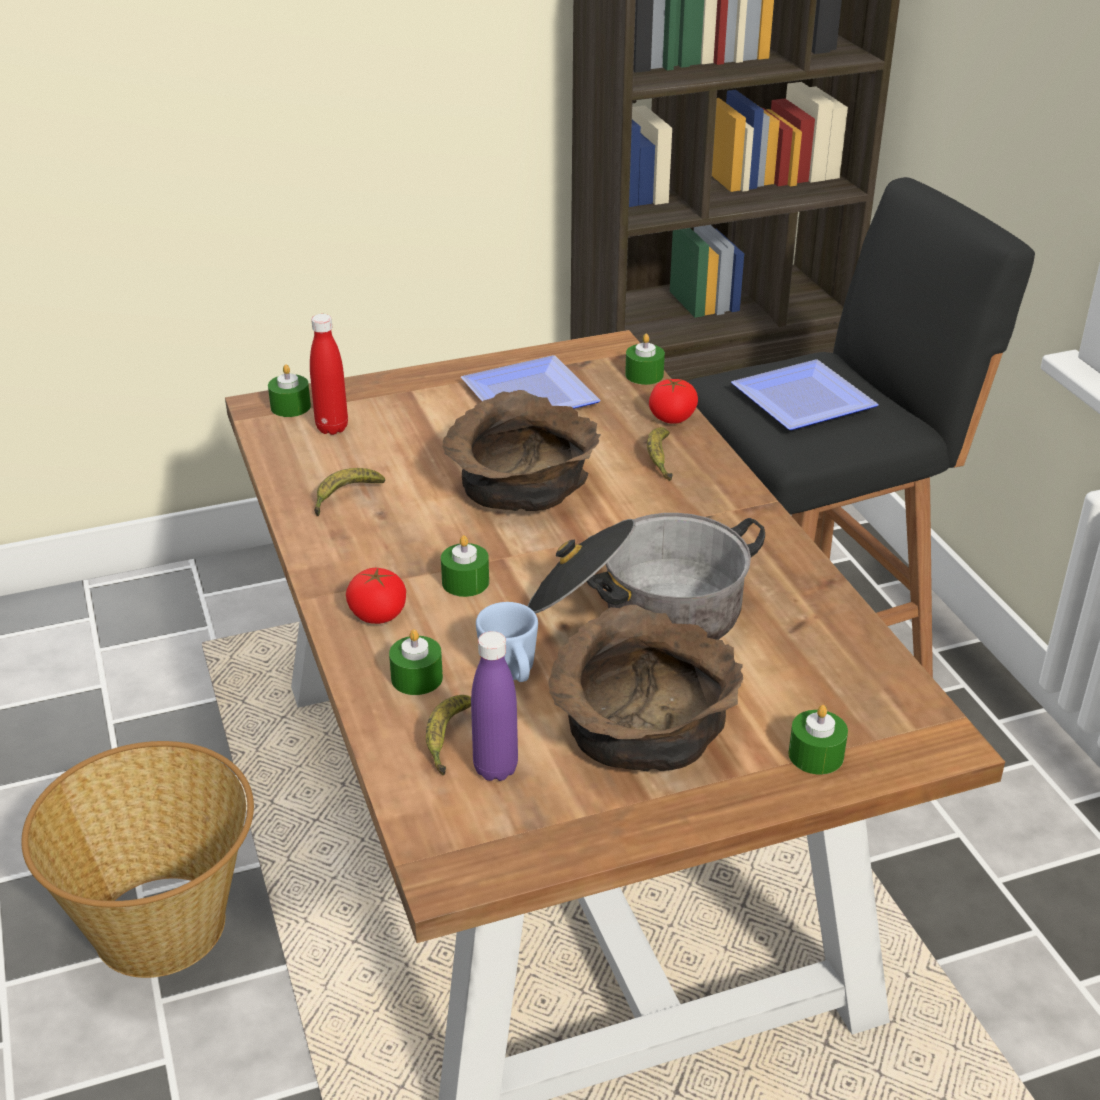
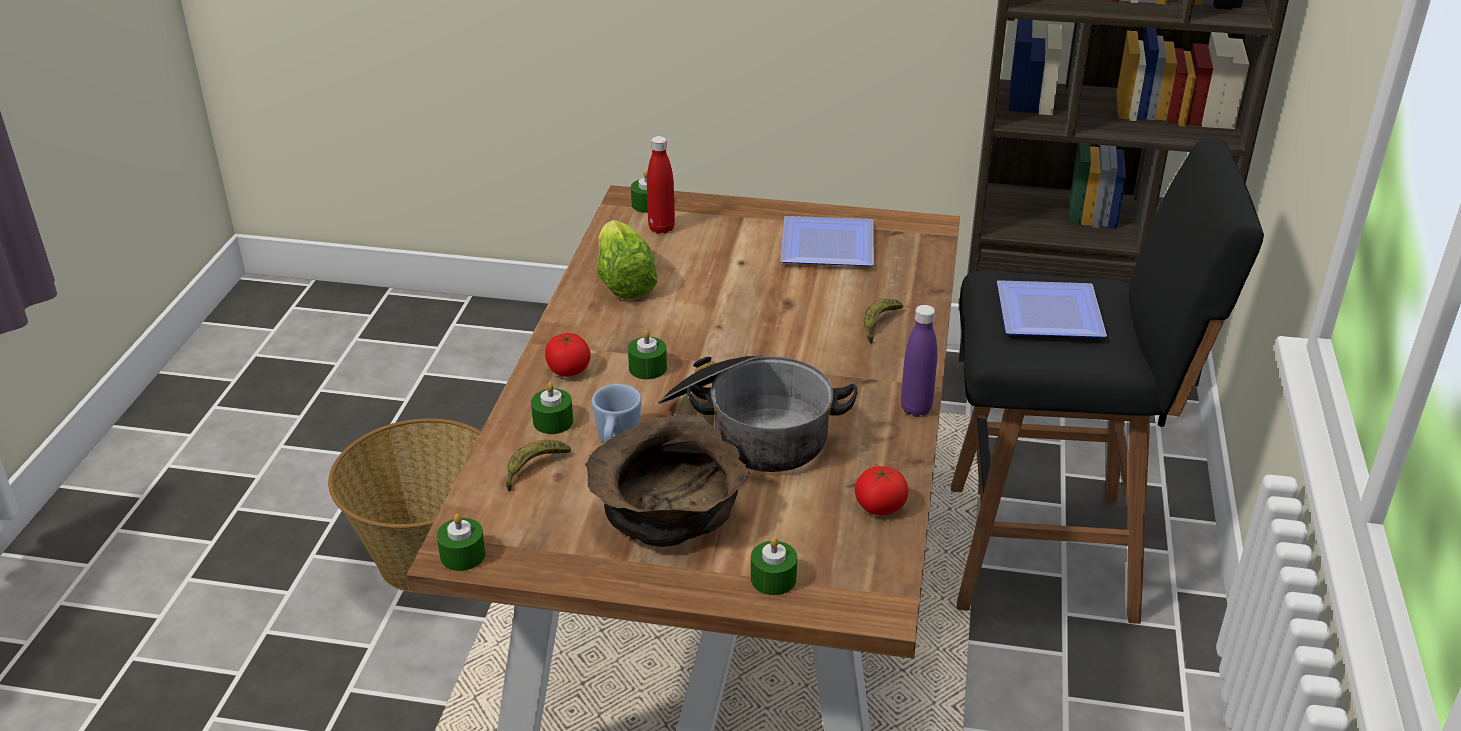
camera: 30 degrees right, 0 degrees up
(345, 497) = (623, 281): banana -> lettuce
(495, 768) = (546, 500): purple bottle -> purple bottle (916, 409)
(521, 488) = (753, 313): brown bowl -> none
(644, 375) = (934, 255): green candle -> green candle (462, 555)
(672, 418) = (922, 296): tomato -> tomato (880, 507)

